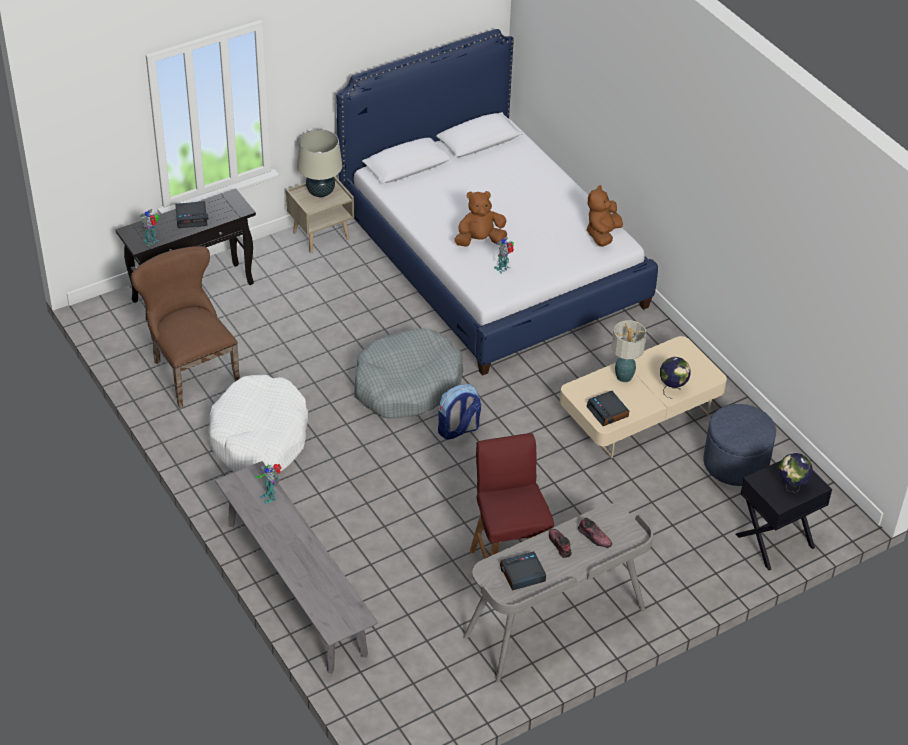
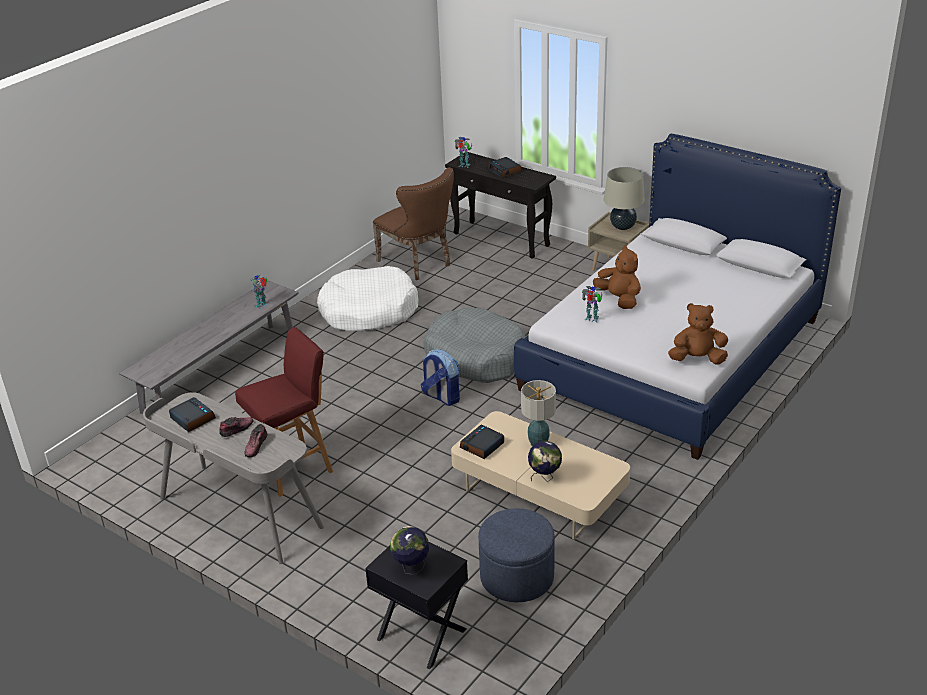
camera: 70 degrees right, 10 degrees down
(190, 370) = (418, 263): brown chair -> brown chair turned 105 degrees clockwise

